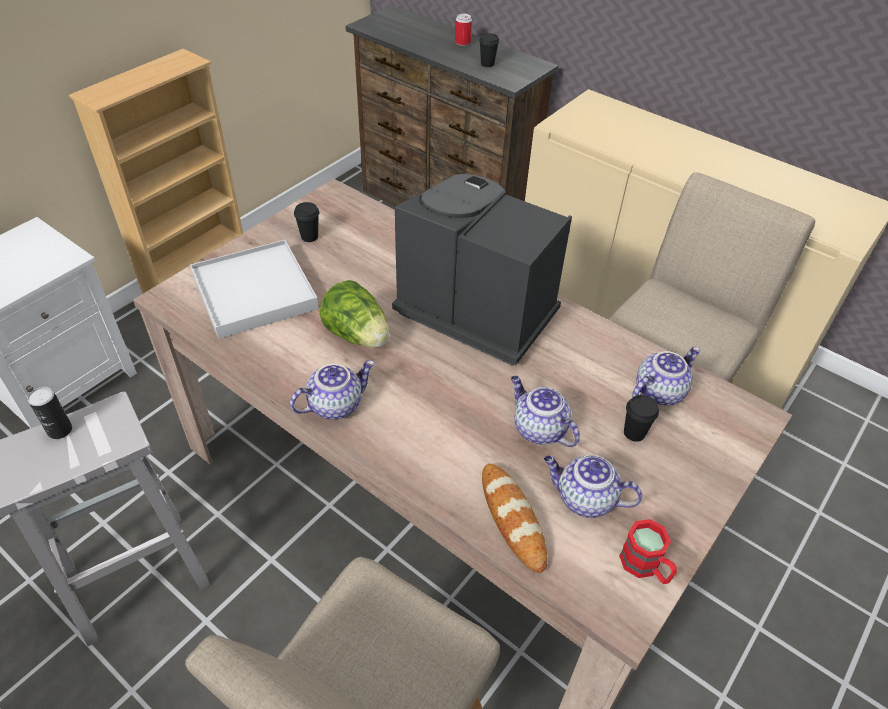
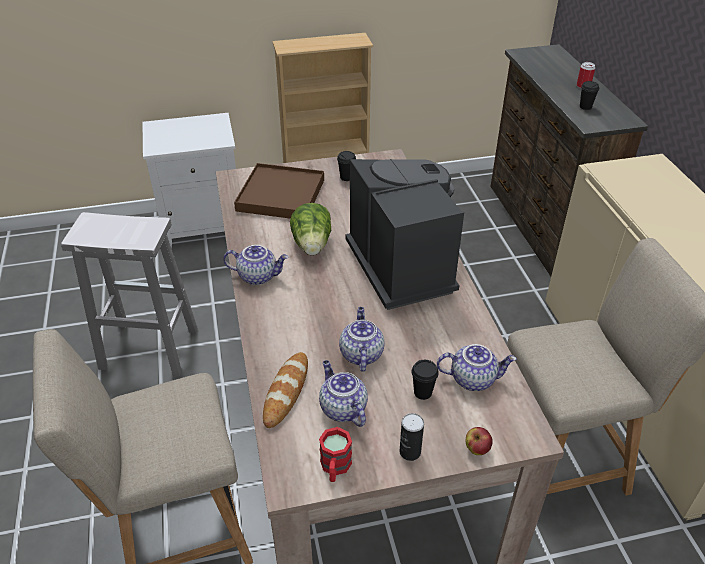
camera: 40 degrees right, 5 degrees down
(60, 430) = (123, 222): can -> can (410, 452)
(255, 292) = (281, 195): white tray -> brown tray
(733, 458) = (477, 449): none -> apple

